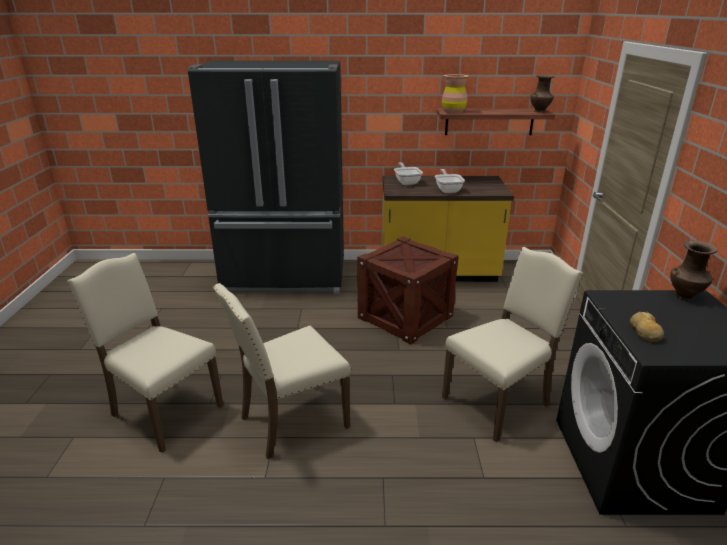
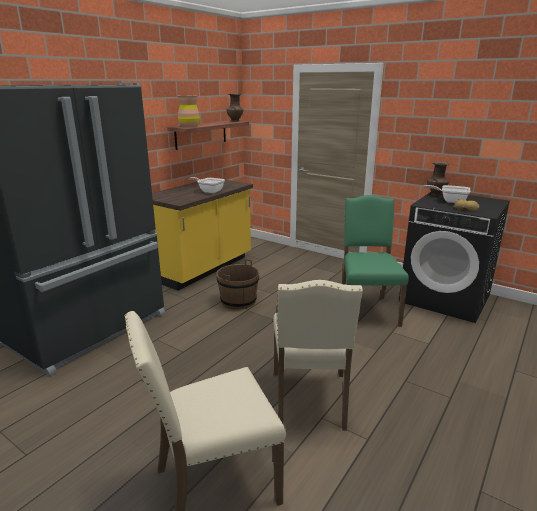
camera: 55 degrees left, 5 degrees down
(405, 317) = (238, 301): crate -> brown bucket
(407, 182) = (168, 195): frying pan -> frying pan (450, 201)
(499, 401) = (366, 310): beige chair -> green chair

